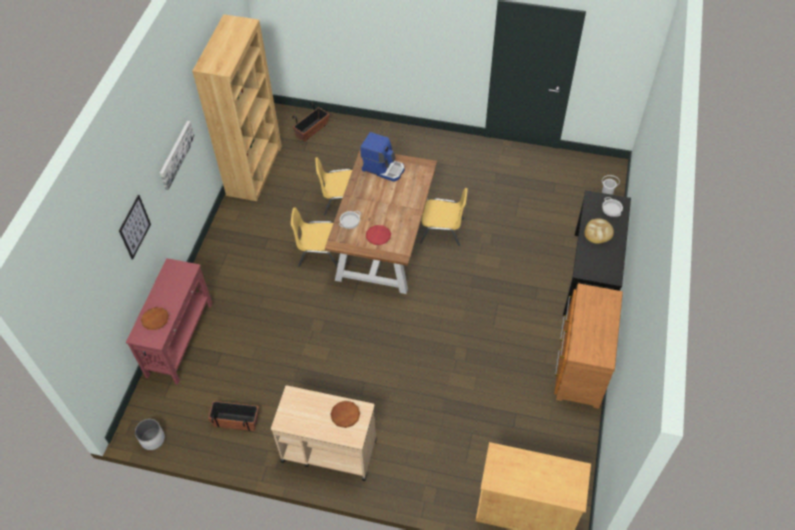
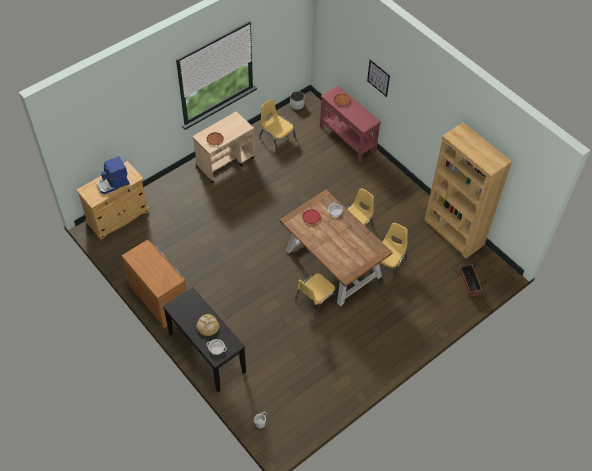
camera: 125 degrees right, 0 degrees up
(176, 154) = (424, 118): picture -> none
(236, 420) = (276, 137): planter -> yellow chair
(383, 168) = (363, 253): coffee machine -> coffee machine (113, 184)

